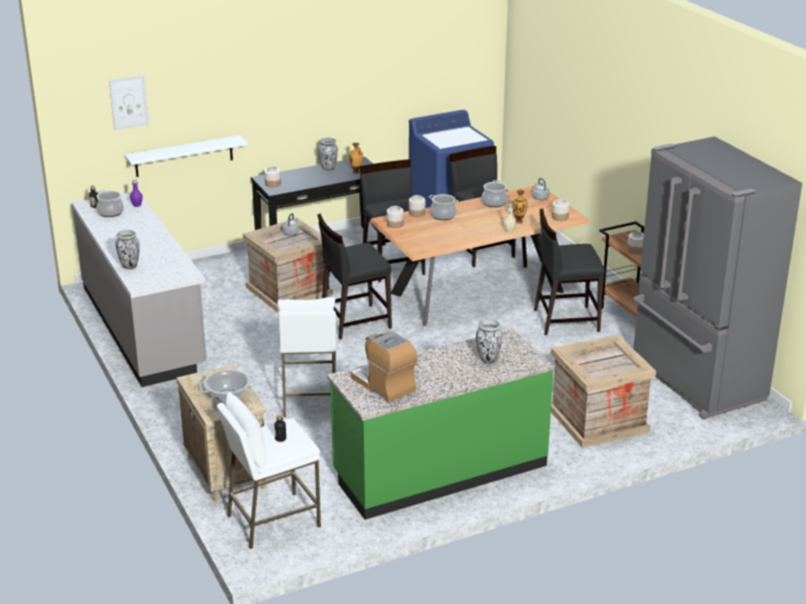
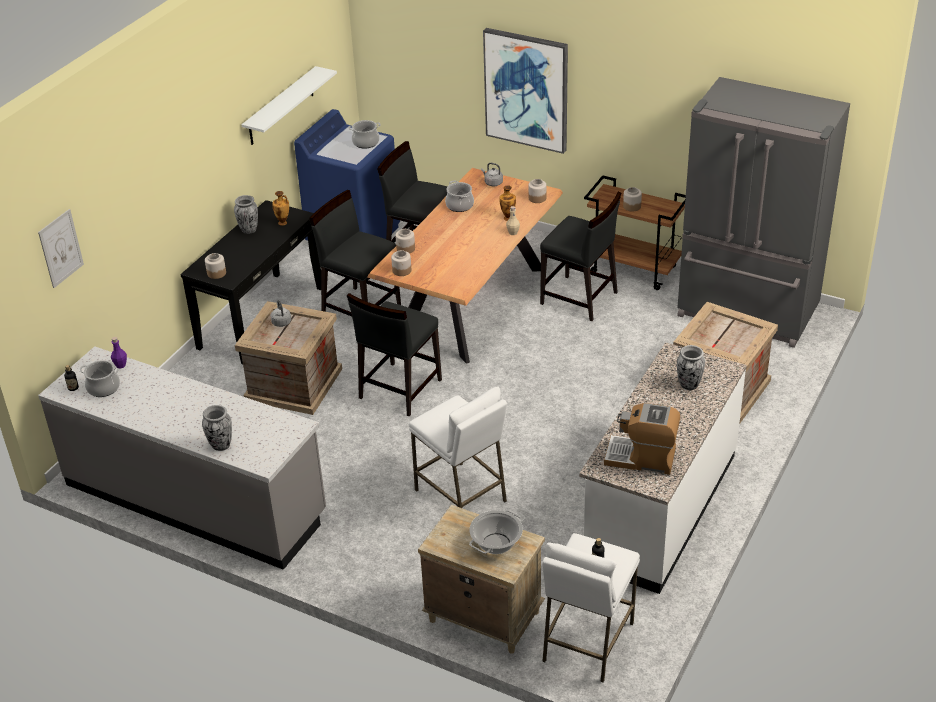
camera: 35 degrees left, 10 degrees up
(184, 156) = (119, 283): white shelf -> white shelf (281, 106)
(439, 470) = (659, 508): green counter -> white counter
(443, 215) = (432, 240): cooking pot -> cooking pot (366, 142)
(565, 320) = (579, 298): black chair -> black chair turned 105 degrees counterclockwise
(598, 126) = (527, 89): none -> picture

